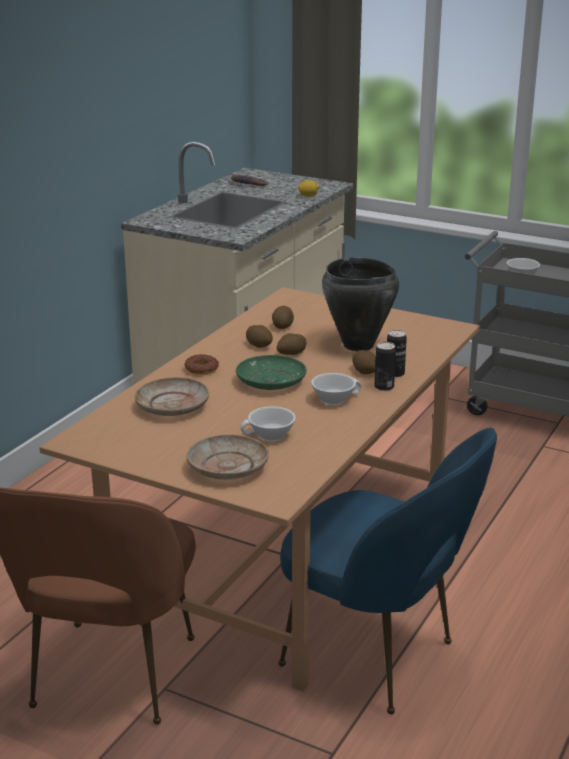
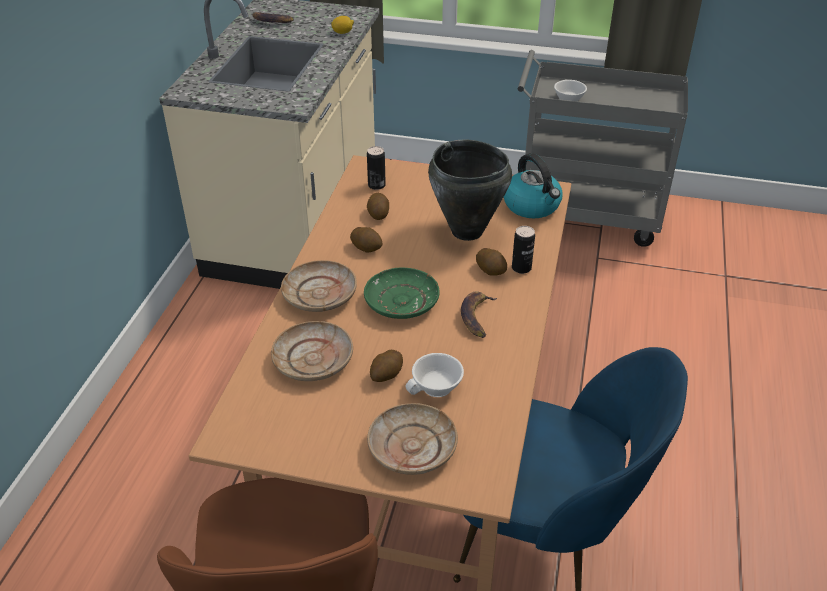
camera: 15 degrees left, 15 degrees up
(201, 369) = (320, 295): donut -> beige plate
(291, 354) = (405, 256): potato -> potato (386, 375)
(334, 398) = (477, 317): white cup -> banana
(384, 387) = (519, 290): can -> can (376, 185)
(431, 336) = (532, 206): none -> kettle

